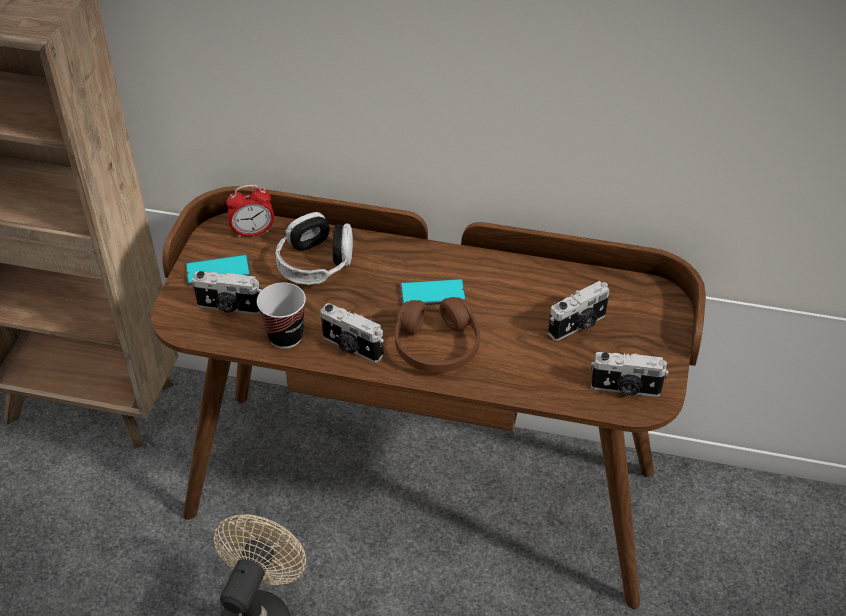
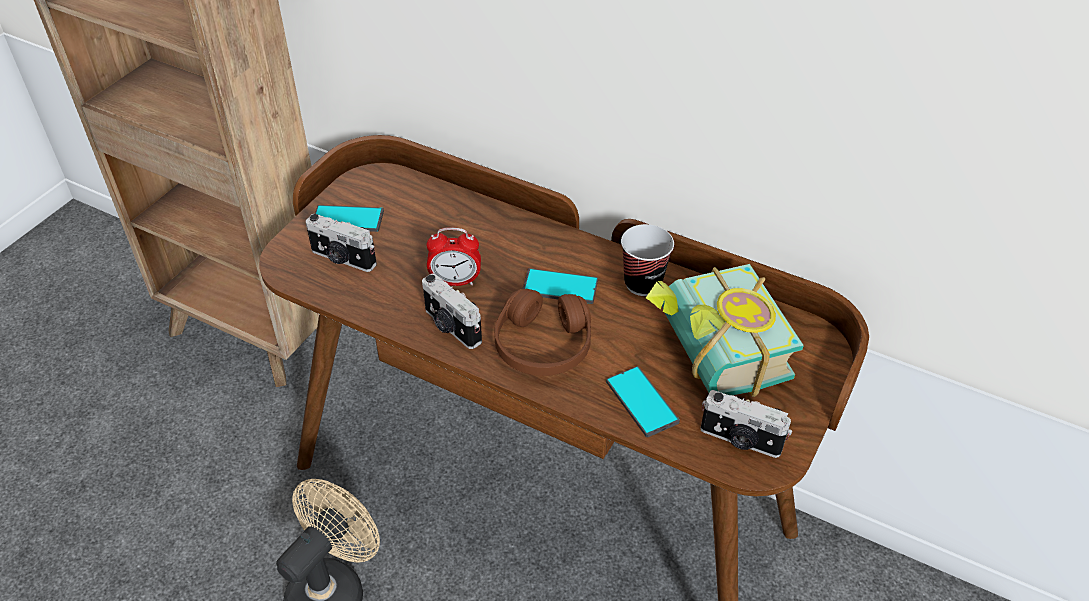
camera: 15 degrees right, 0 degrees up
(253, 232) = (399, 187): alarm clock -> alarm clock (455, 281)
(285, 336) = (387, 301): cup -> cup (643, 283)
(315, 262) = (450, 230): headphones -> none
(536, 375) = (642, 402): none -> phone
(578, 325) = (710, 355): camera -> book

